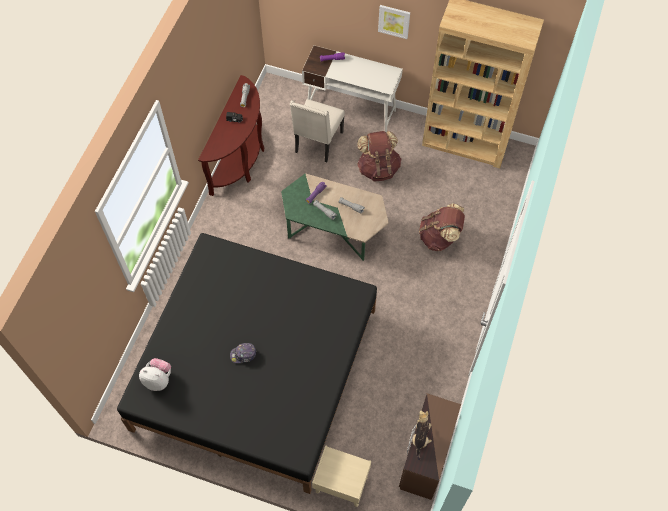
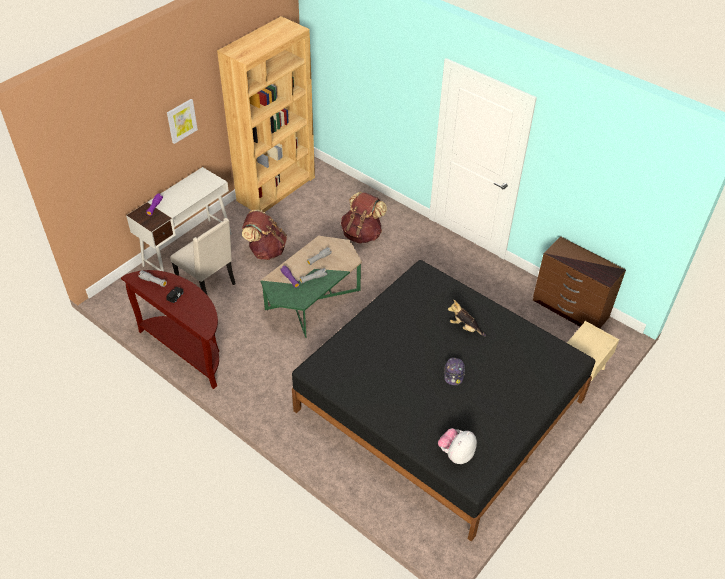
camera: 70 degrees left, 15 degrees down
(420, 437) = (584, 268): plush toy -> plush toy (465, 327)

